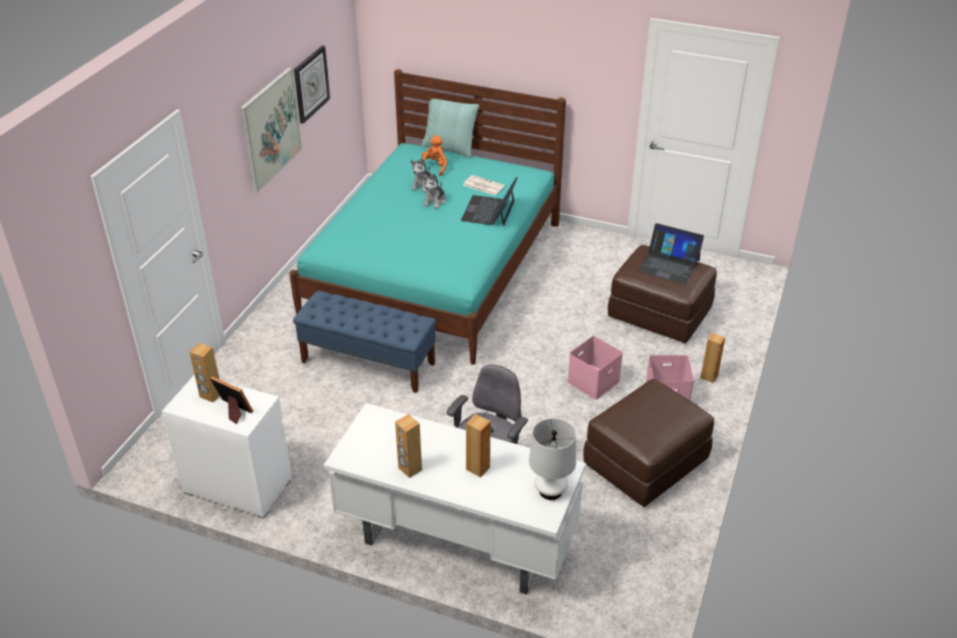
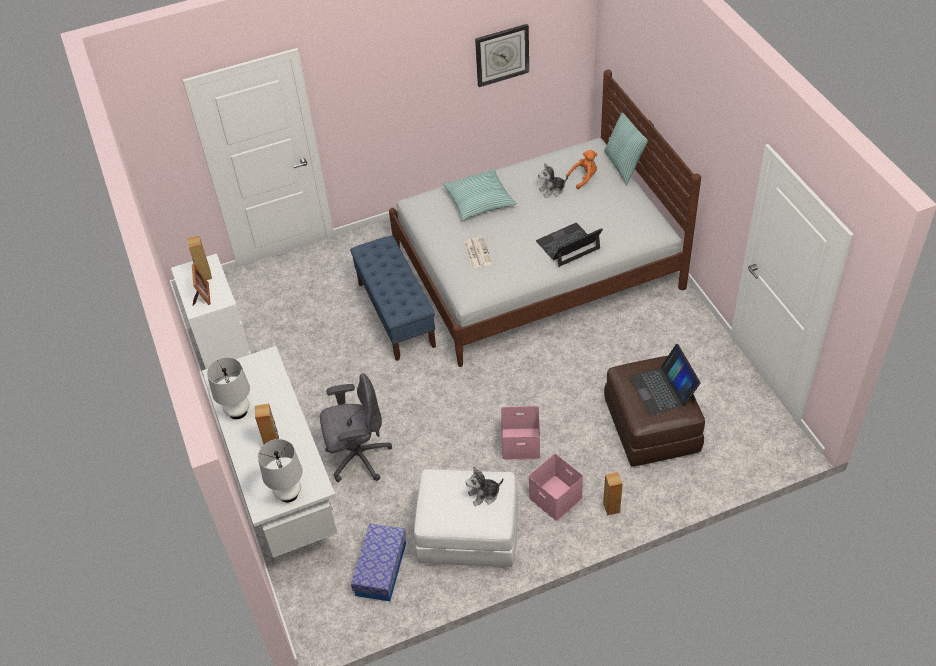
camera: 50 degrees right, 10 degrees up
(270, 129) = (429, 83): picture -> none
(375, 219) = (479, 200): none -> pillow
(409, 469) = (238, 411): brown speaker -> white table lamp
(435, 201) = (541, 211): plush toy -> plush toy (484, 494)
(435, 269) = (536, 267): turquoise bed -> white bed
(483, 185) = (596, 218): newspaper -> newspaper (477, 252)
(621, 535) = (381, 569): none -> storage box
(645, 463) = (467, 534): brown ottoman -> white ottoman

